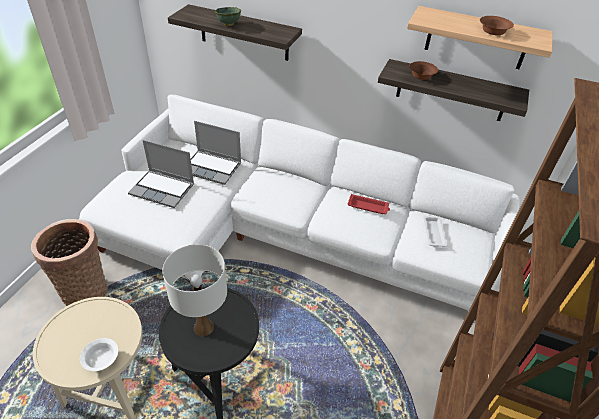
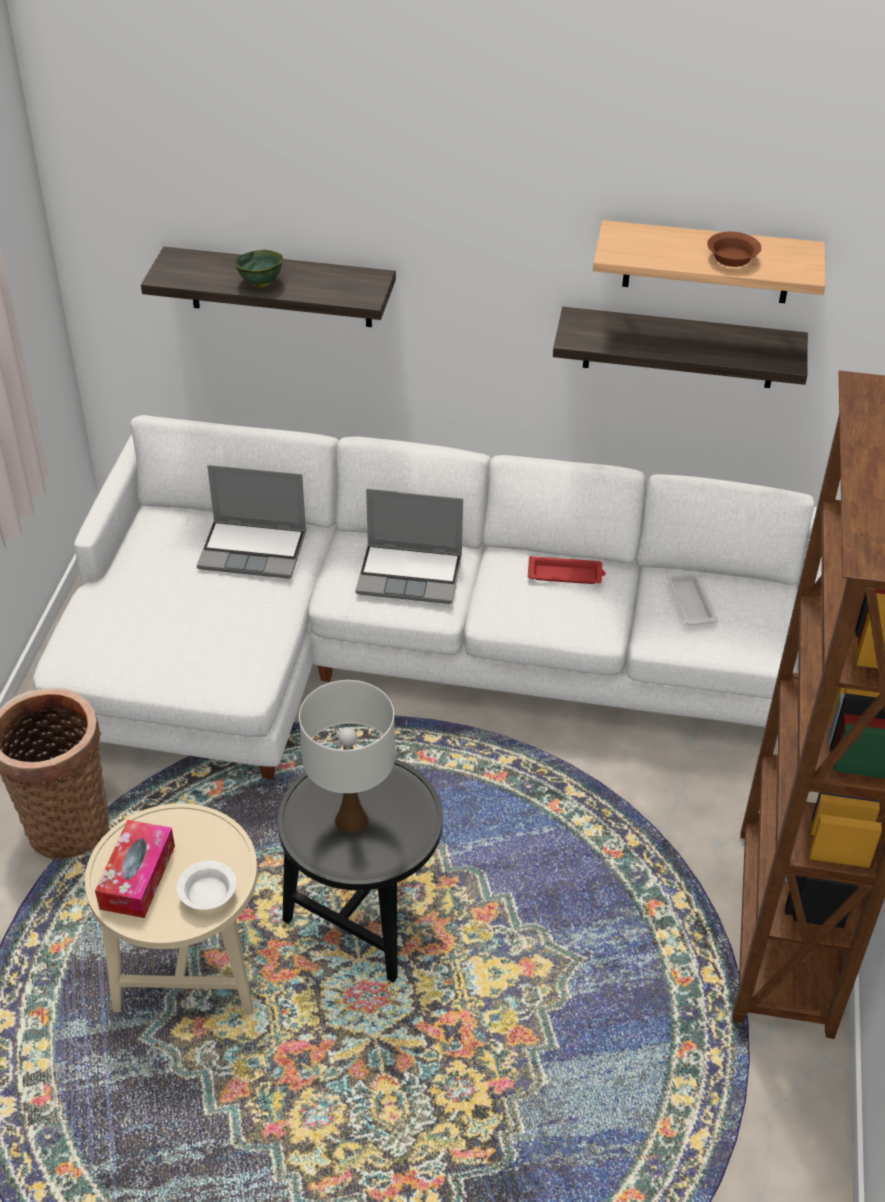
camera: 10 degrees left, 0 degrees up
(67, 339) = (137, 877): none -> tissue box
(163, 189) = (178, 607): laptop -> laptop (411, 574)
(422, 75) = (626, 333): brown bowl -> none

